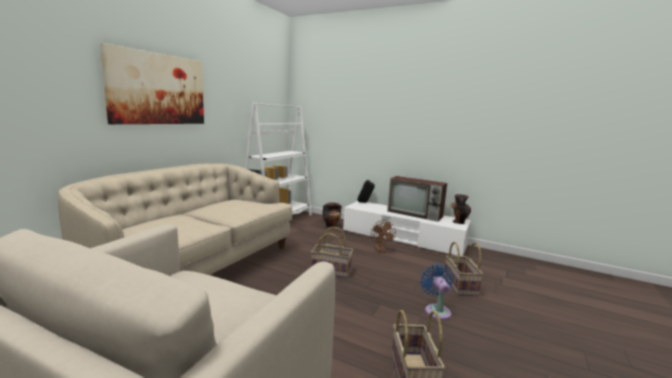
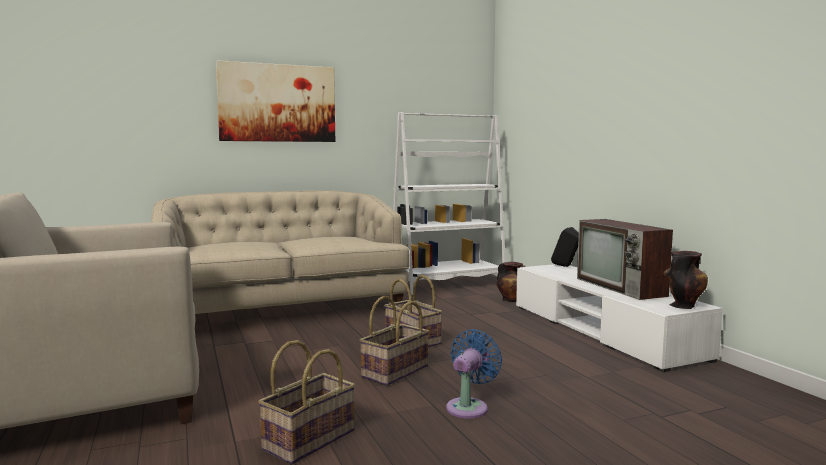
camera: 40 degrees right, 5 degrees down
(381, 250) = (529, 336): brown fan -> none
(461, 286) = (574, 397): basket -> basket (396, 372)

